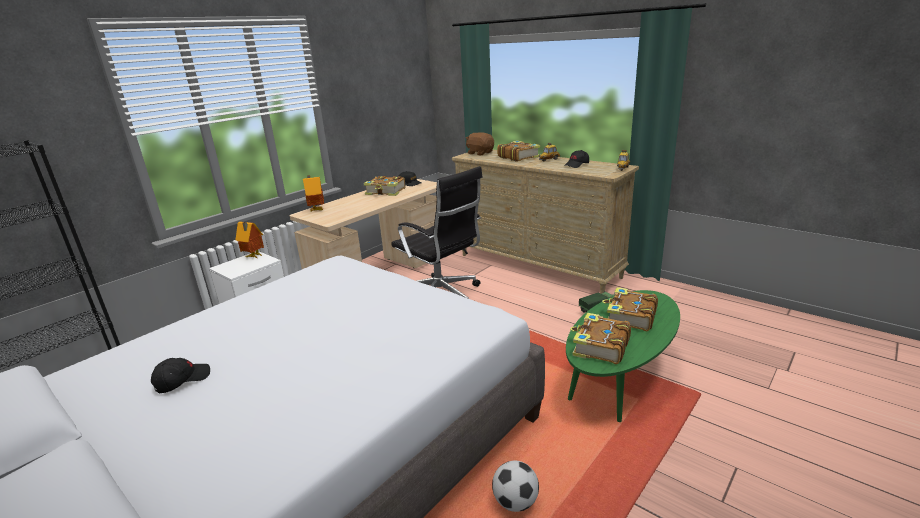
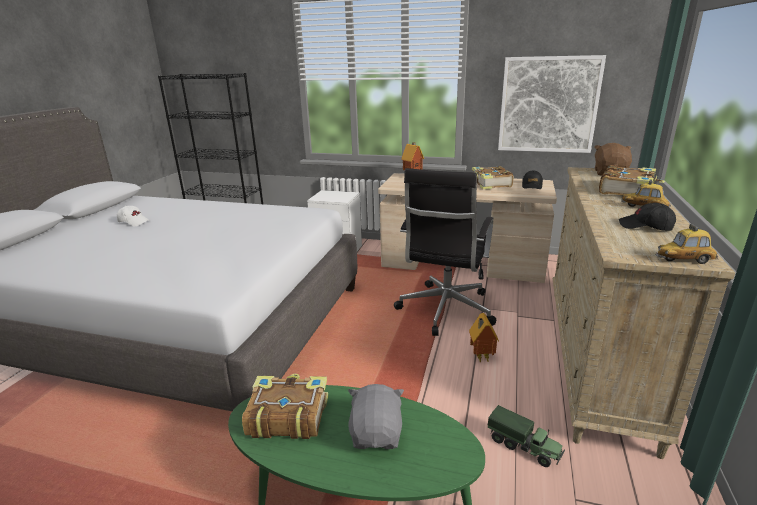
camera: 65 degrees right, 0 degrees up
(182, 380) = (134, 222): black cap -> white cap
(253, 257) = (346, 194): toy house -> toy house (480, 357)
(382, 118) = (548, 105): none -> picture
(515, 502) = (136, 446): football -> none
(630, 317) = (377, 434): book -> grey plush toy

